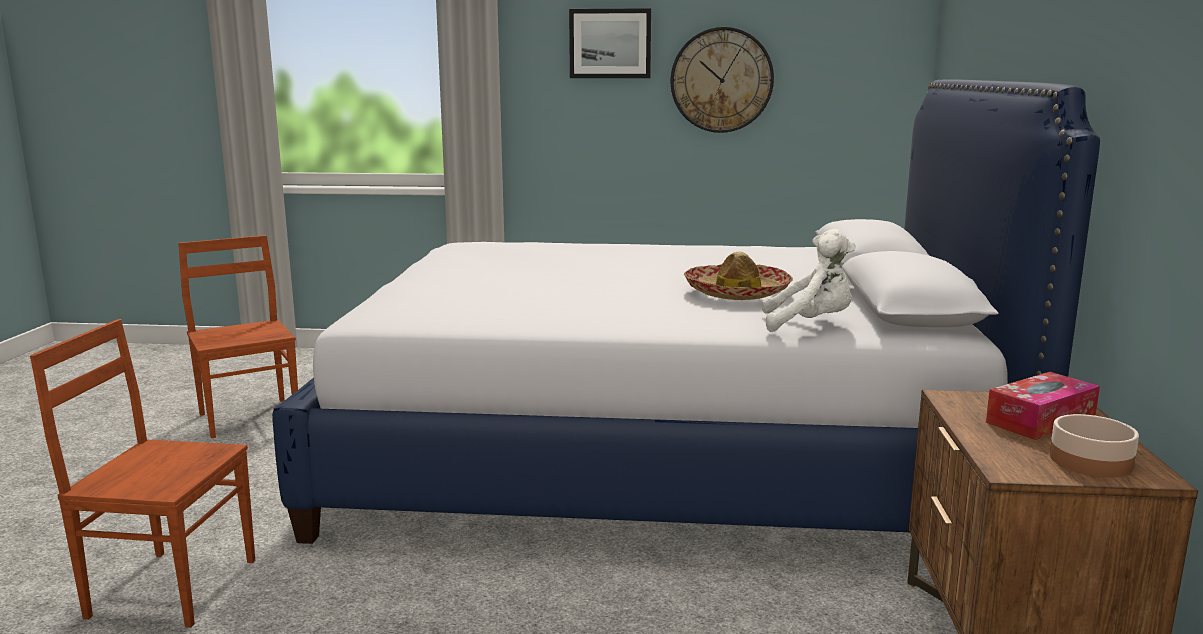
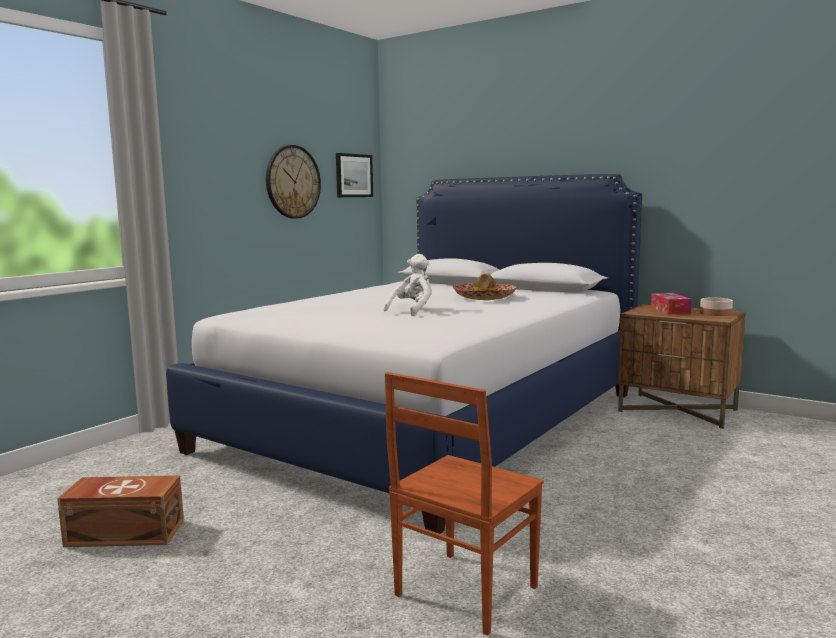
camera: 60 degrees left, 5 degrees down
(250, 417) = (124, 532): brown chair -> brown storage box
(610, 43) = (228, 152): picture -> picture (353, 175)
(810, 324) = (561, 298): white plush toy -> white plush toy (413, 311)

